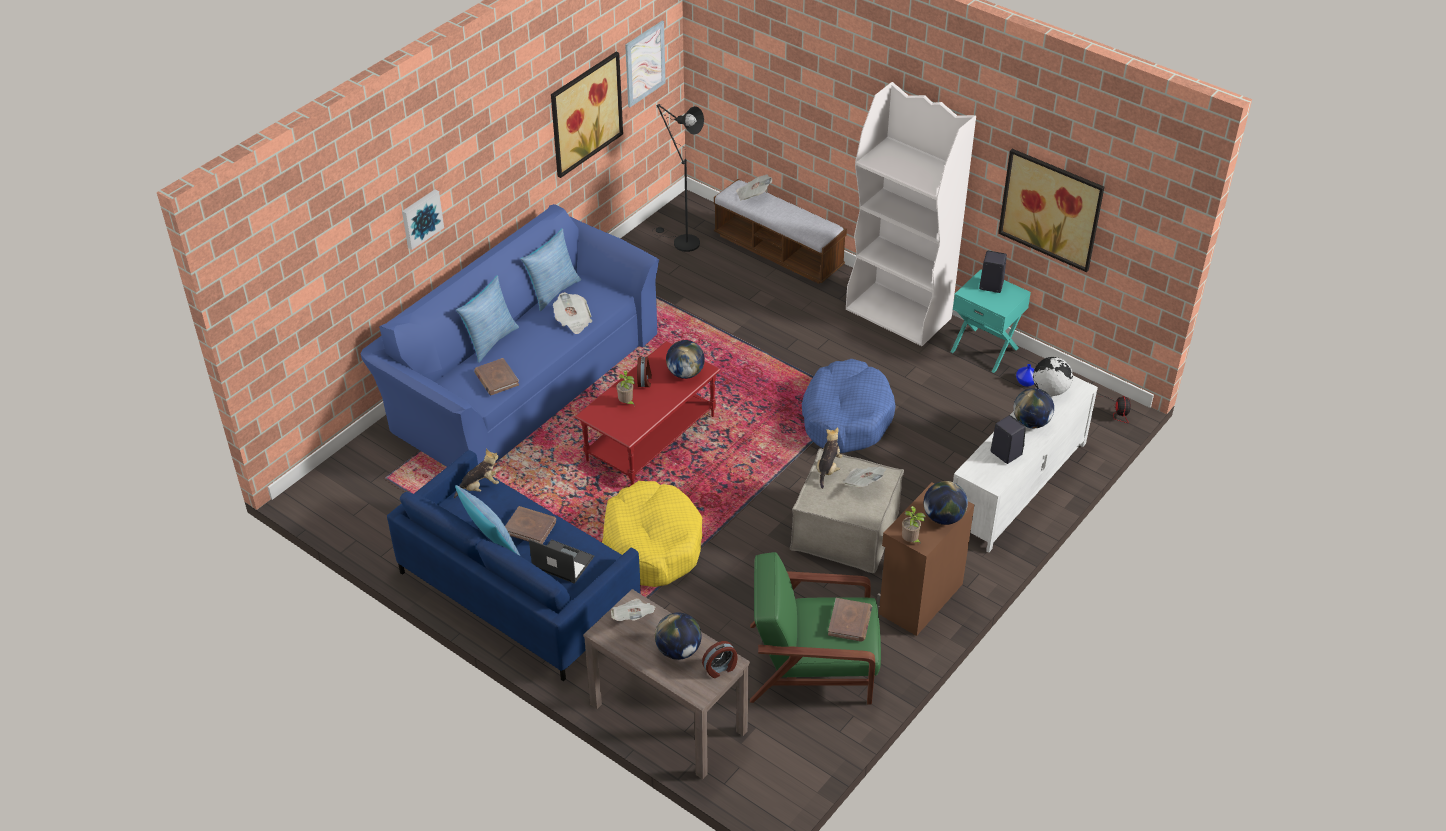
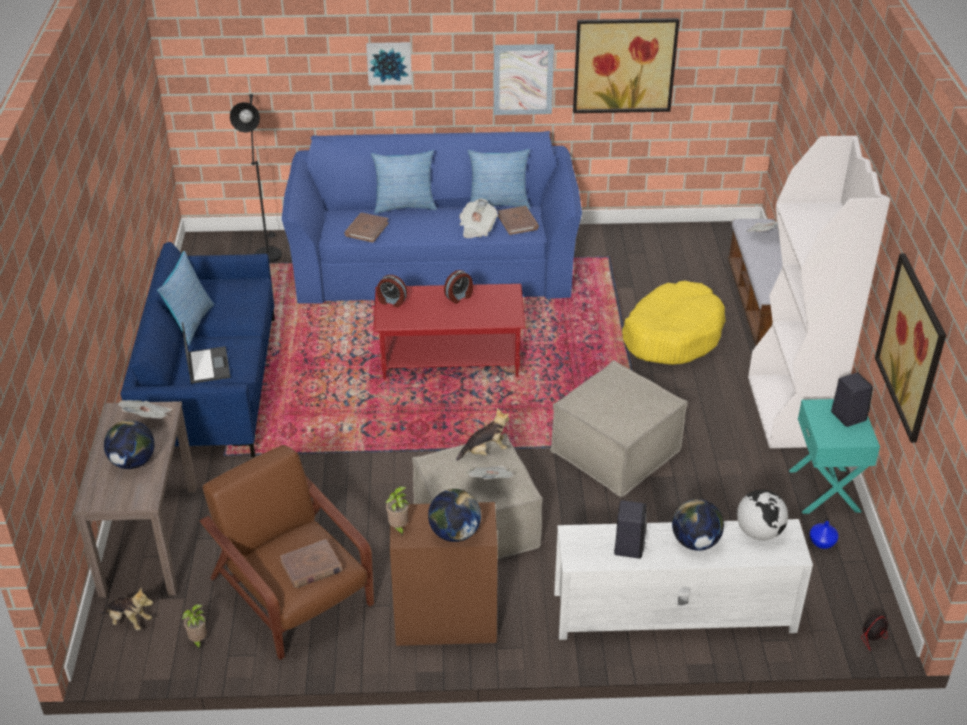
camera: 50 degrees right, 5 degrees down
(479, 487) = (247, 286): plush toy -> plush toy (129, 621)
(530, 527) = (229, 330): brown book -> brown book (518, 222)
(626, 403) = (422, 302): potted plant -> potted plant (198, 641)
(645, 63) = (720, 52): picture -> picture (523, 79)
(652, 544) = (333, 424): yellow dog bed -> yellow dog bed (672, 335)
(681, 242) = (694, 252): black floor lamp -> black floor lamp (267, 252)
(685, 373) = (495, 312): globe -> none
(720, 668) = (133, 497): alarm clock -> alarm clock (391, 301)
(813, 663) = (293, 594): green armchair -> brown armchair
(846, 417) = (615, 451): blue dog bed -> beige ottoman

